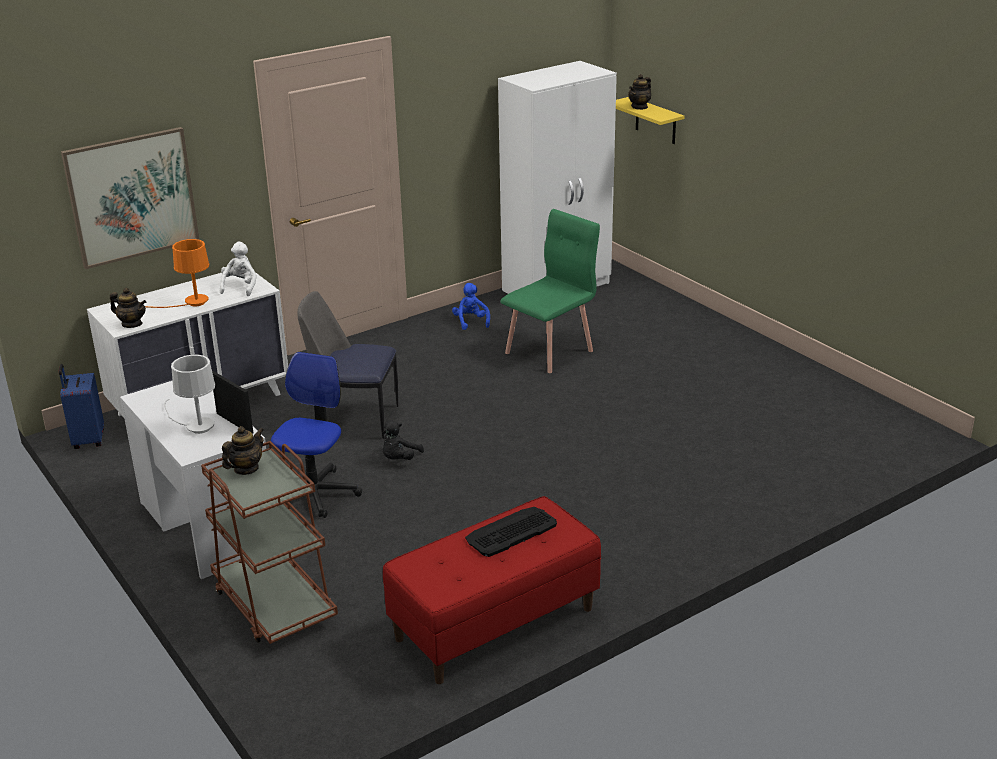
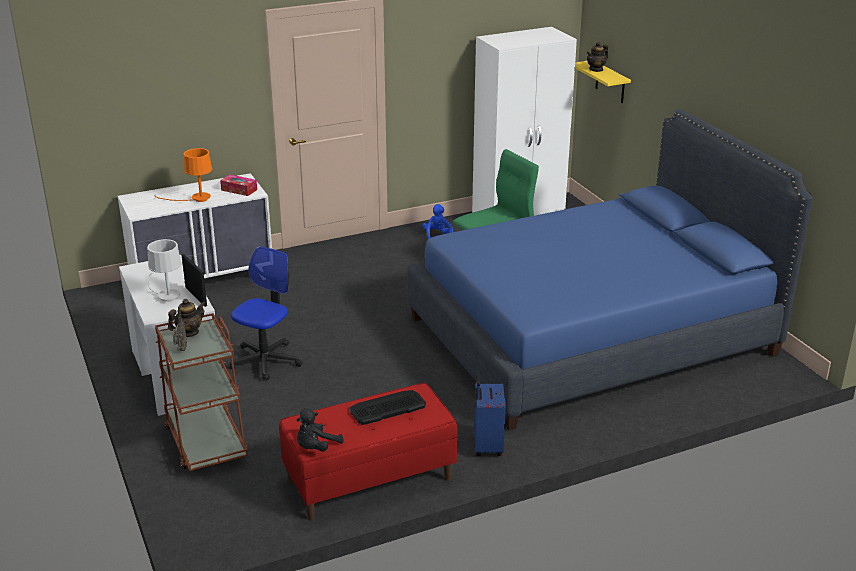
camera: 10 degrees right, 0 degrees up
(88, 440) = (109, 298): blue suitcase -> blue suitcase (487, 446)
(132, 197) = (159, 111): picture -> none
(132, 324) = (146, 211): teapot -> none
(240, 287) = (239, 190): white plush toy -> tissue box
(244, 492) = (180, 350): none -> radio
(354, 419) = (316, 305): chair -> none
(399, 459) = (341, 341): black plush toy -> black plush toy (316, 447)
(693, 418) = (592, 336): none -> blue bed

